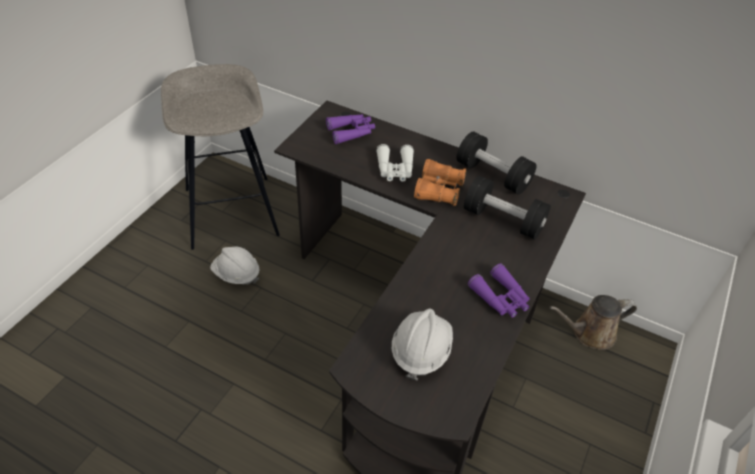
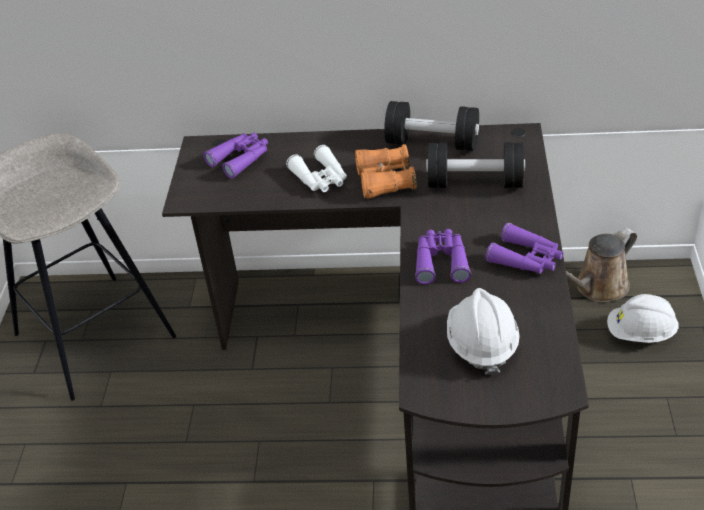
camera: 20 degrees left, 5 degrees down
(236, 274) = (151, 403): white hard hat -> white hard hat (640, 333)
(436, 271) = (441, 261): none -> purple binoculars

